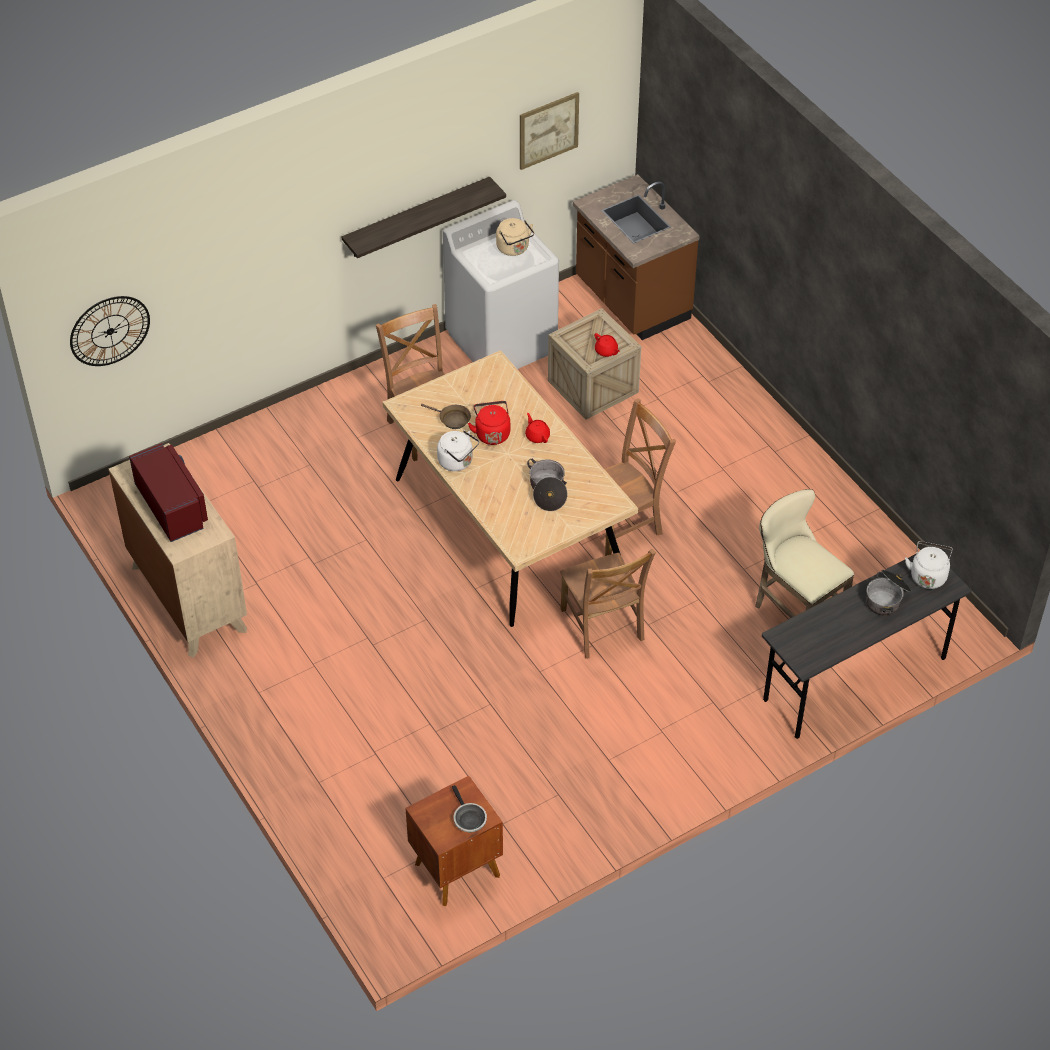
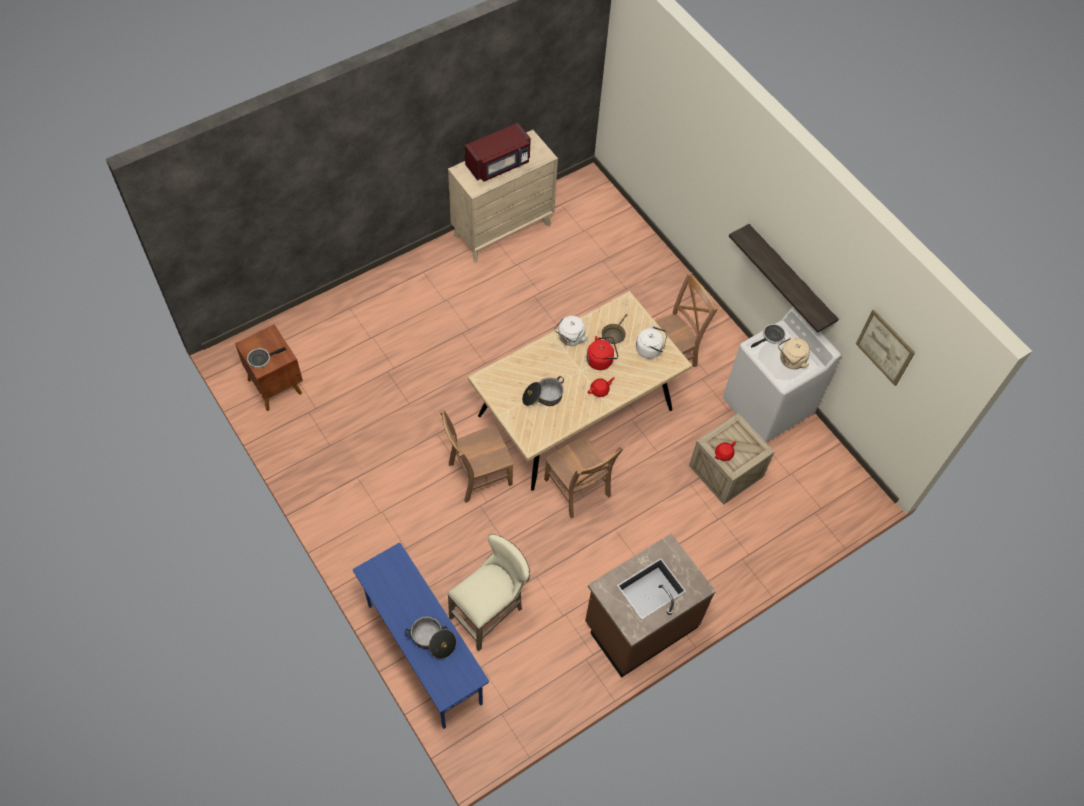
camera: 85 degrees right, 10 degrees up
(110, 331) = (633, 100): wall clock -> none
(479, 261) = (771, 337): none -> frying pan
(631, 301) = (830, 501): brown counter -> brown counter (640, 624)
(854, 680) = (423, 654): grey desk -> blue desk
(928, 575) = (457, 676): white kettle -> white kettle (650, 349)

